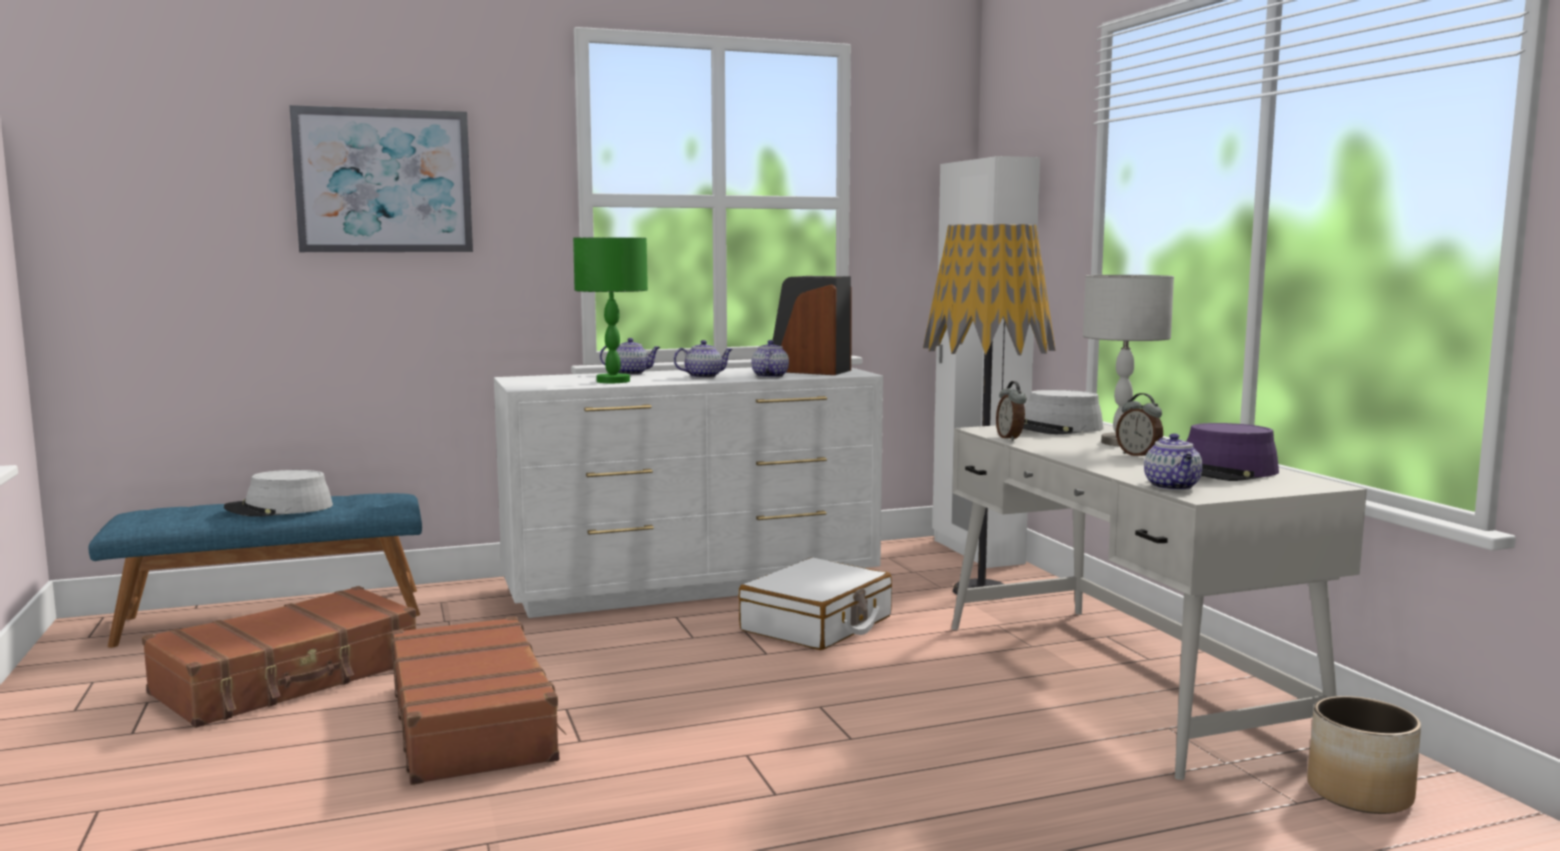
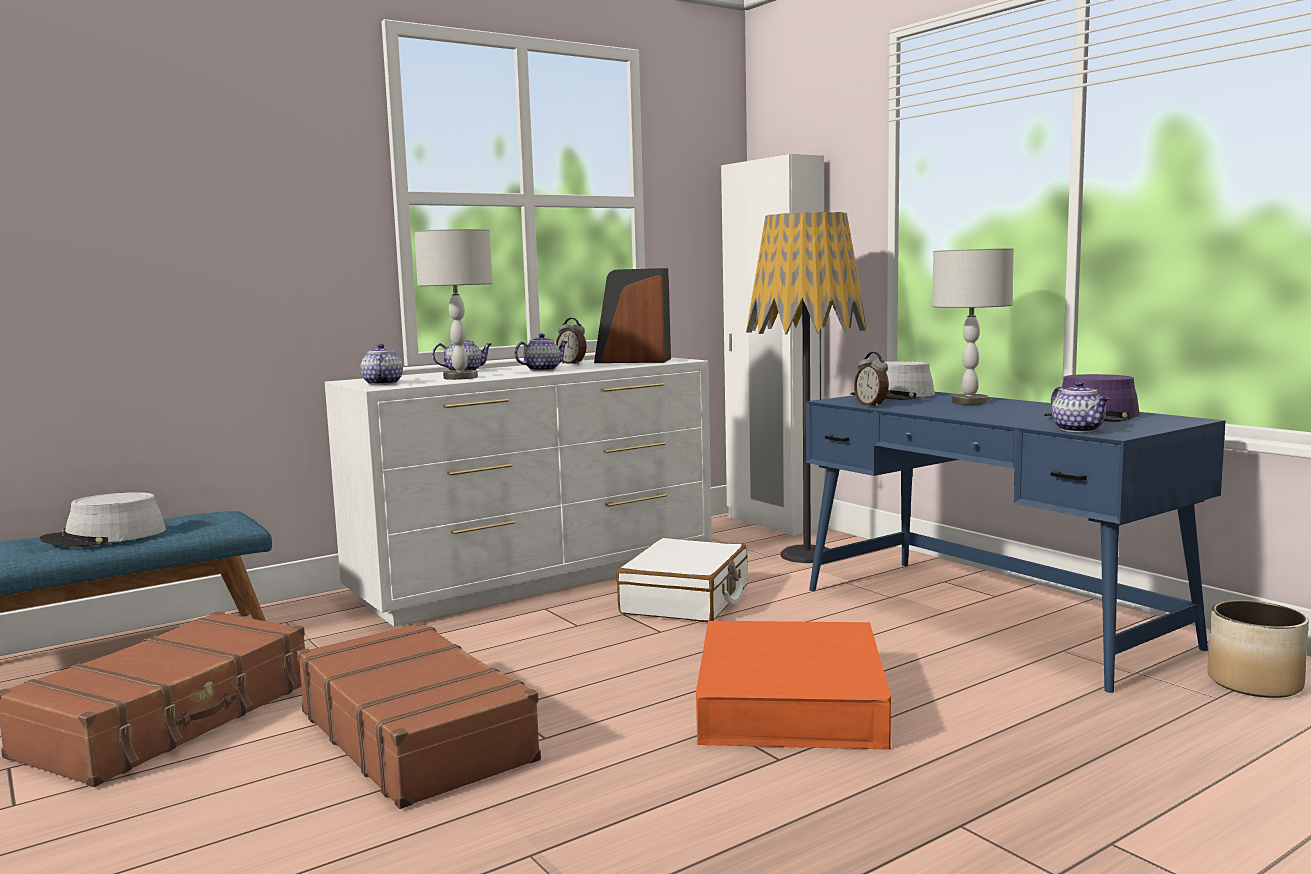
camera: 15 degrees left, 0 degrees up
(384, 181) = (191, 176): picture -> none
(614, 381) = (461, 377): green table lamp -> grey table lamp
(769, 376) = (606, 366): teapot -> teapot (382, 383)
(833, 741) = (790, 702): none -> orange storage box
(1119, 681) = (988, 617): white desk -> blue desk
(1139, 455) = (1003, 410): alarm clock -> alarm clock (572, 363)

